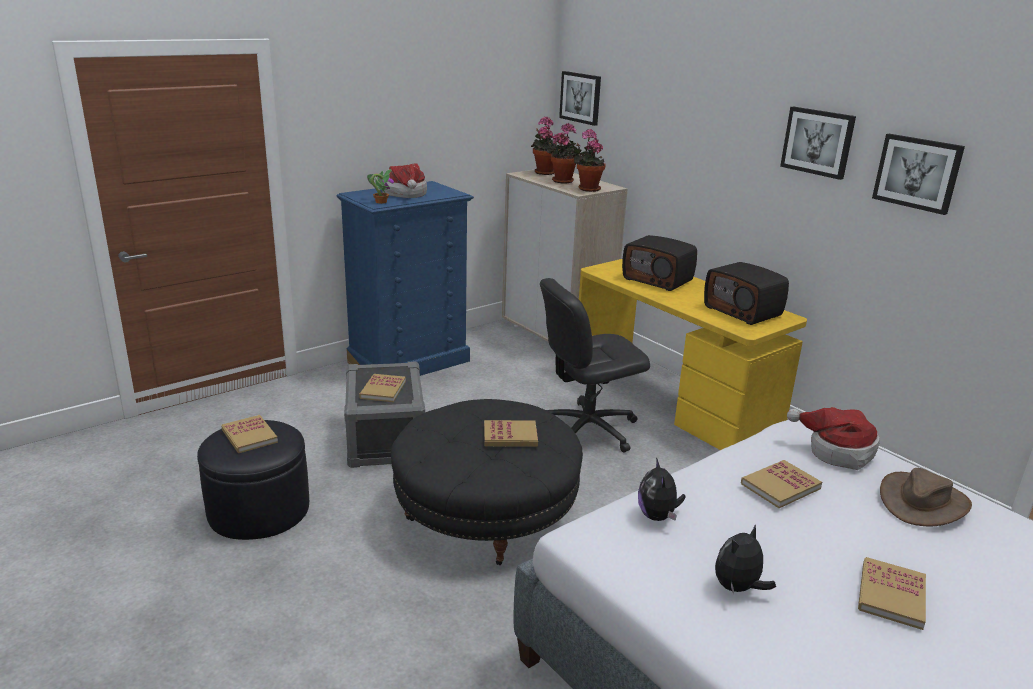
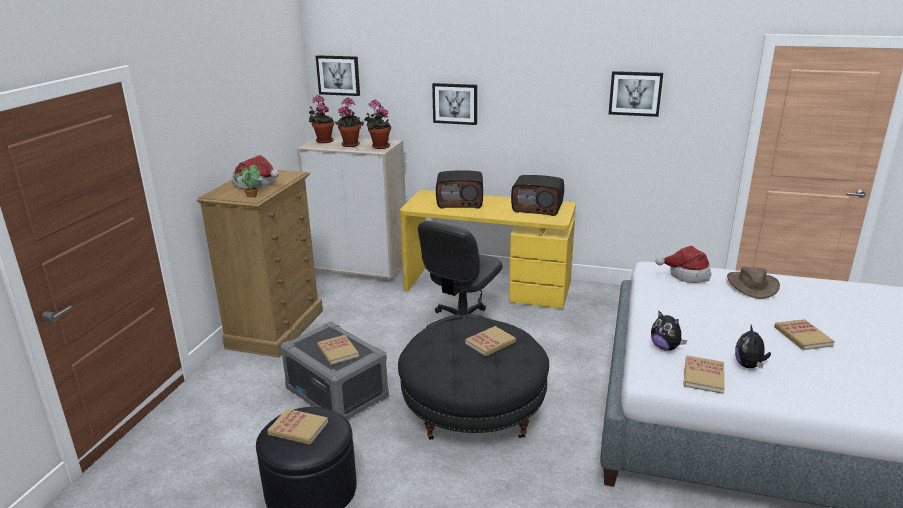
camera: 35 degrees left, 0 degrees up
(410, 361) = (276, 328): blue dresser -> brown dresser
(780, 486) = (692, 304): book -> book (703, 376)
(818, 142) = (561, 83): picture -> picture (455, 103)

